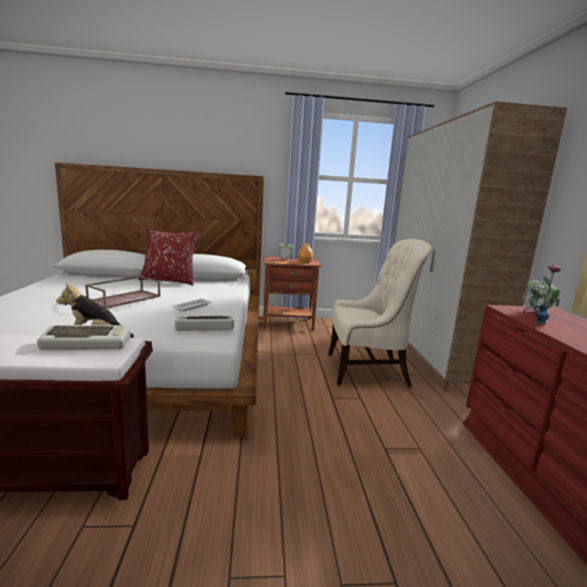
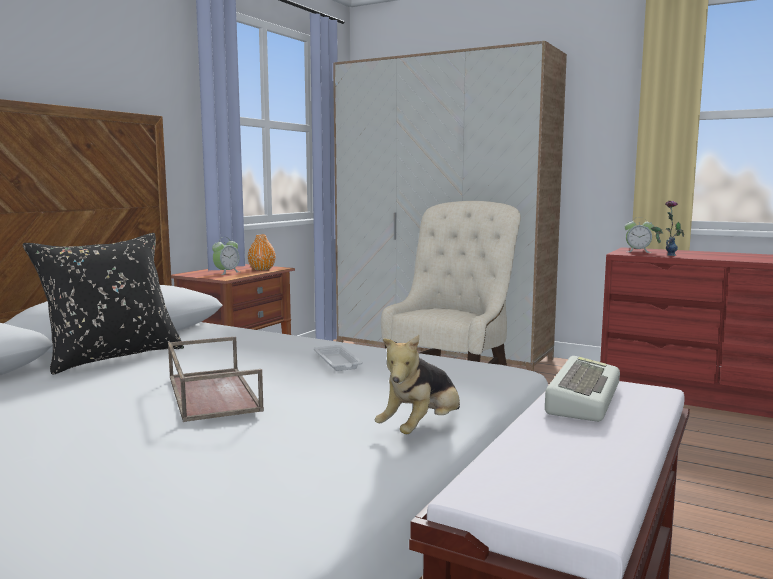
camera: 55 degrees left, 5 degrees down
(169, 281) = (112, 357): red pillow -> black pillow
(204, 327) = (454, 368): keyboard -> none

